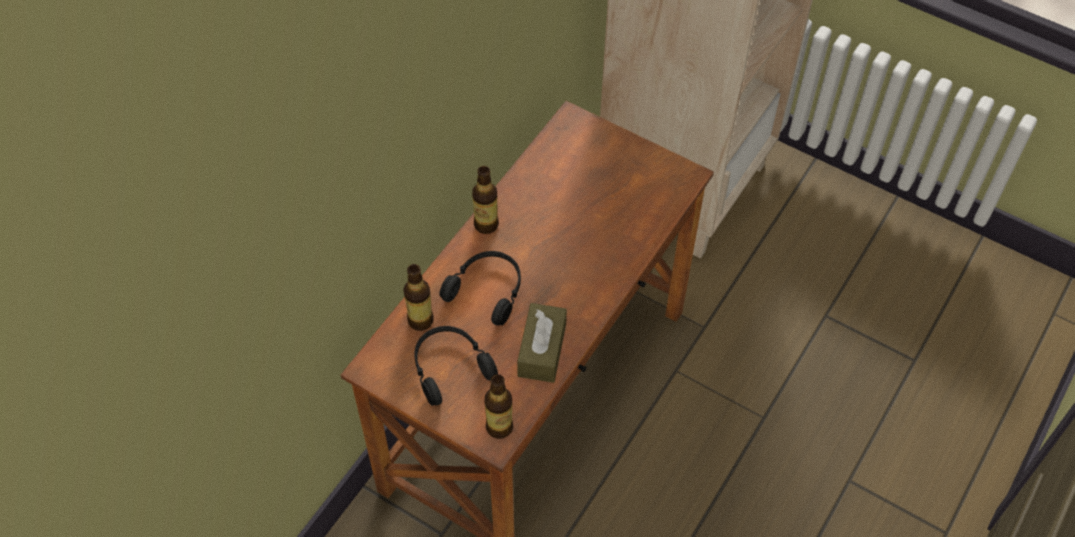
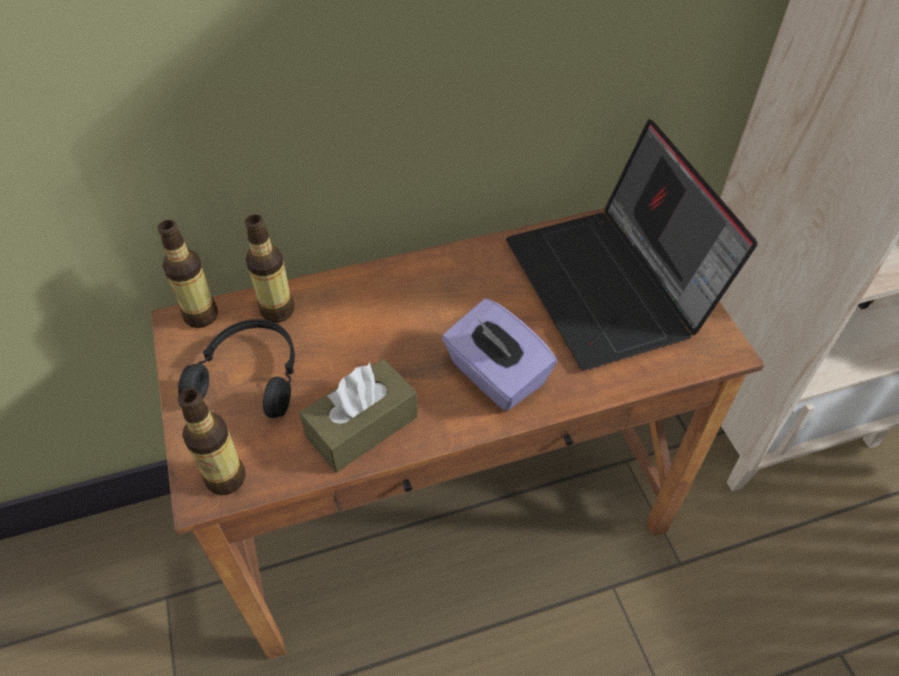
camera: 40 degrees right, 5 degrees down
(486, 224) = (441, 263): bottle -> bottle (201, 316)
(487, 290) = (373, 325): black headphones -> none
(584, 273) = (495, 375): none -> purple tissue box
(598, 176) = (611, 287): none -> laptop

